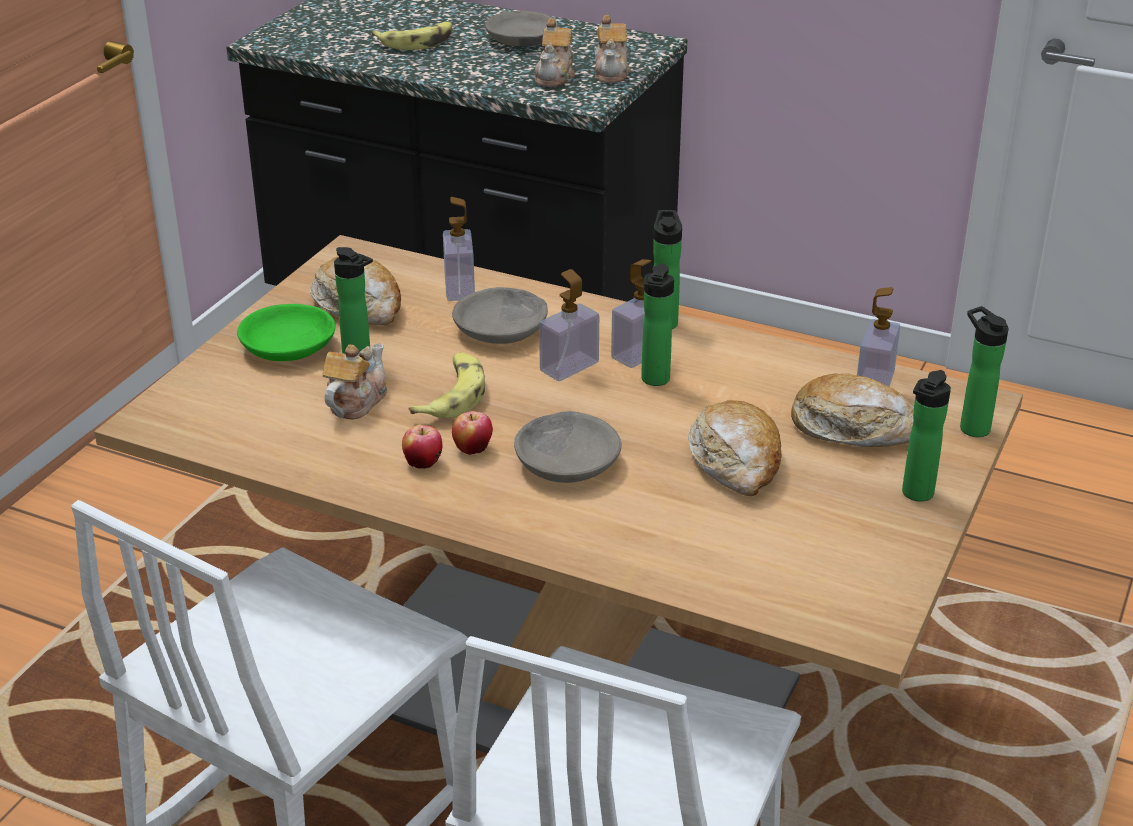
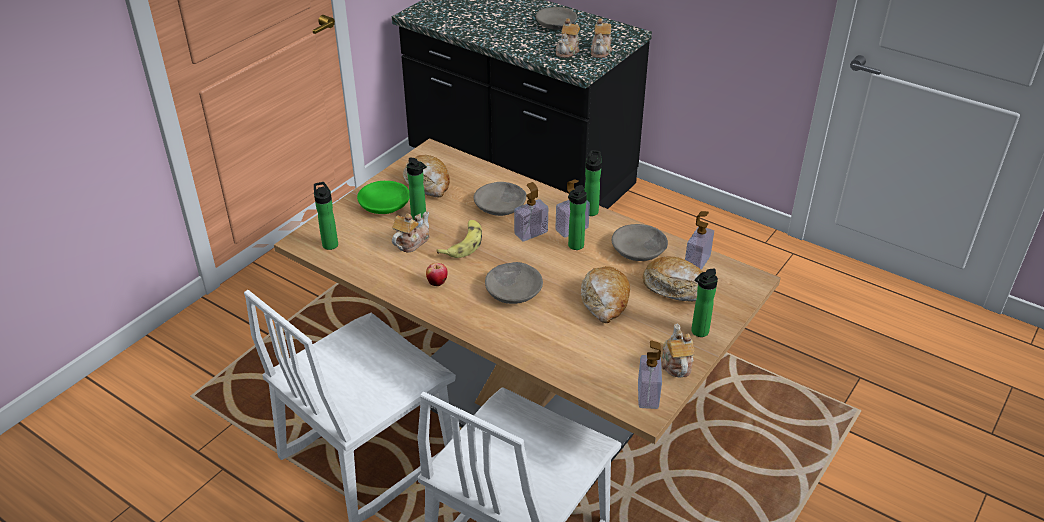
camera: 10 degrees right, 5 degrees up
(417, 42) = (497, 22): banana -> none
(459, 288) = (485, 178): soap dispenser -> soap dispenser (648, 395)
(473, 449) = (465, 277): apple -> none
(769, 376) = (639, 250): none -> grey bowl
(895, 549) = (676, 363): none -> teapot
(971, 426) = (743, 294): bottle -> bottle (329, 243)

